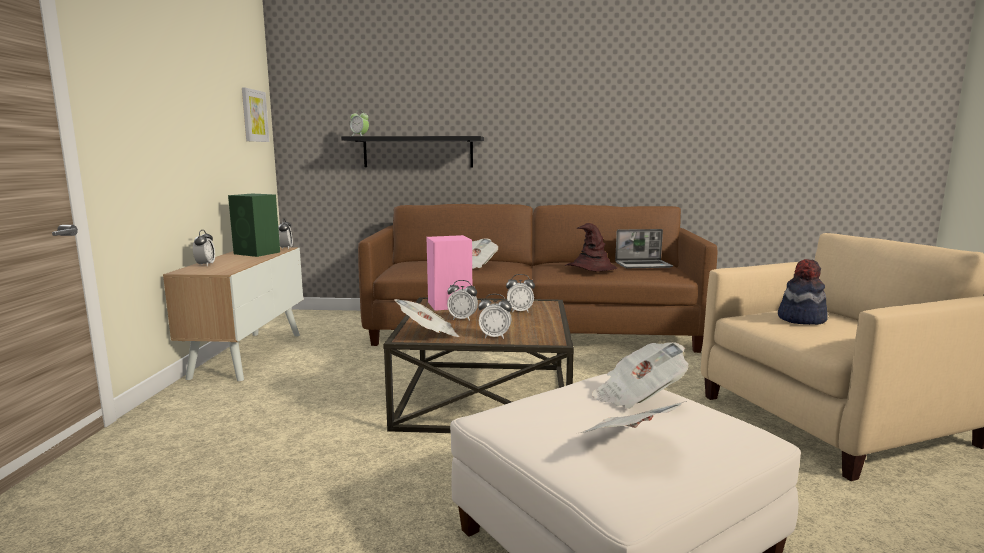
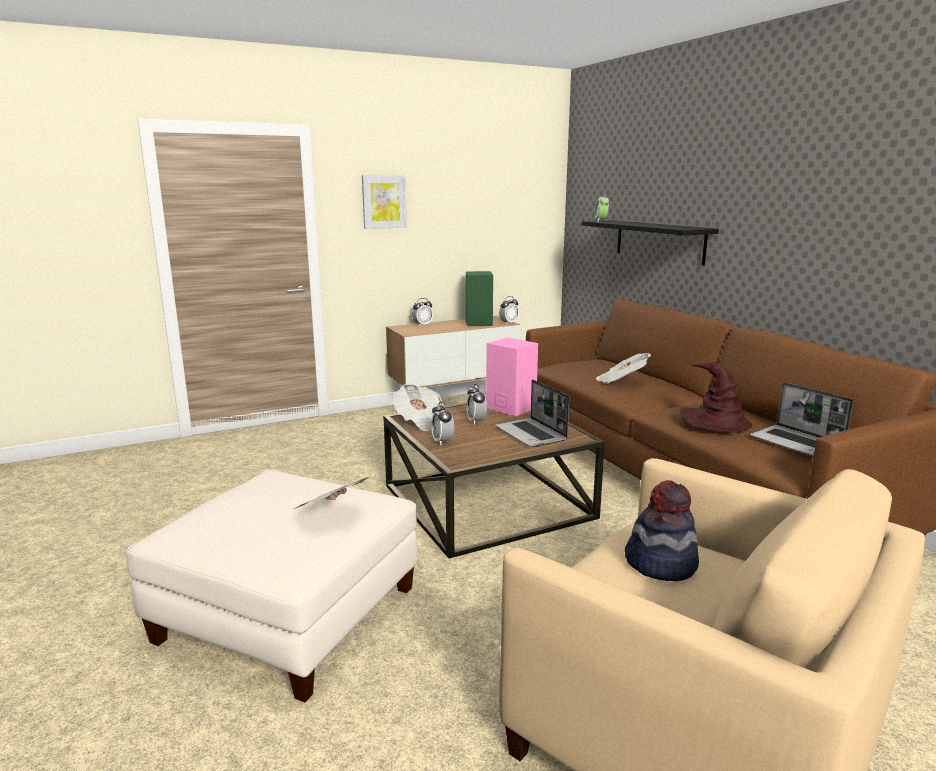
camera: 60 degrees right, 5 degrees up
(254, 116) = (532, 198): picture -> picture (384, 201)
(520, 311) = (532, 434): alarm clock -> laptop
(628, 444) = (235, 520): newspaper -> none

